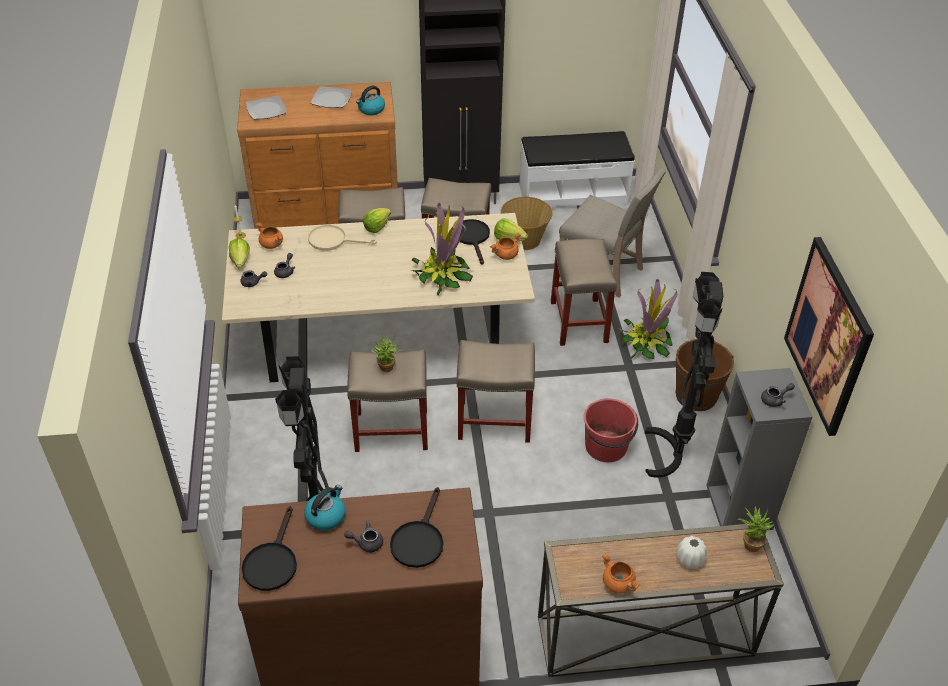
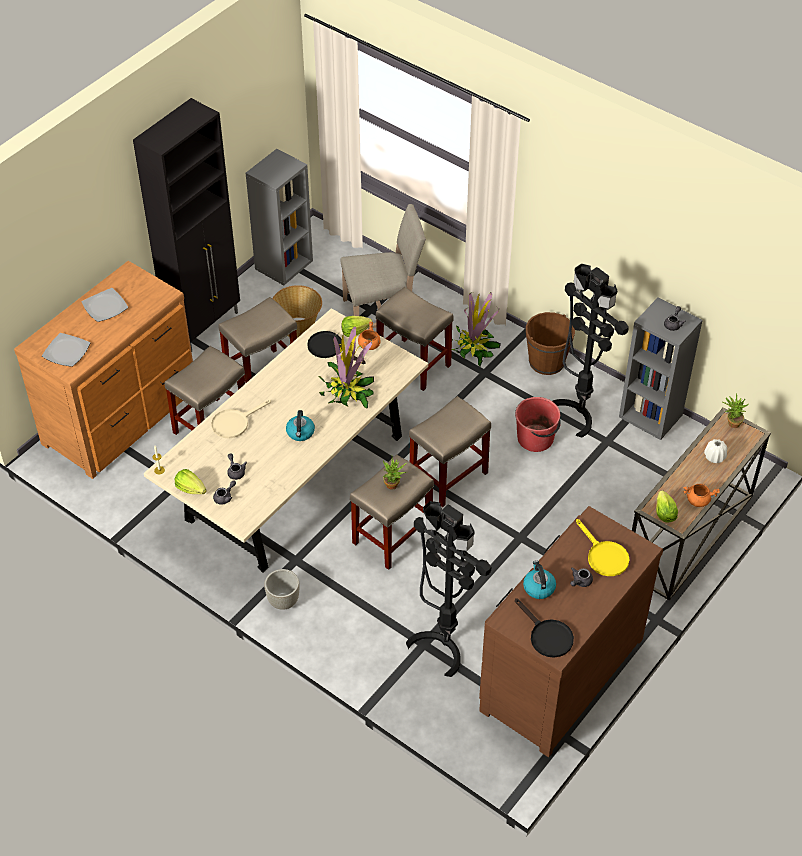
camera: 45 degrees left, 5 degrees up
(254, 412) = (283, 601): none -> grey planter
(272, 244) = (194, 459): orange cooking pot -> none
(371, 110) = (151, 295): kettle -> kettle (300, 433)
(377, 227) = (251, 389): lettuce -> lettuce (664, 513)
(419, 540) = (604, 556): black frying pan -> yellow frying pan
(572, 193) = (284, 264): white bench -> grey bookcase
(828, 336) = (697, 261): picture -> none

